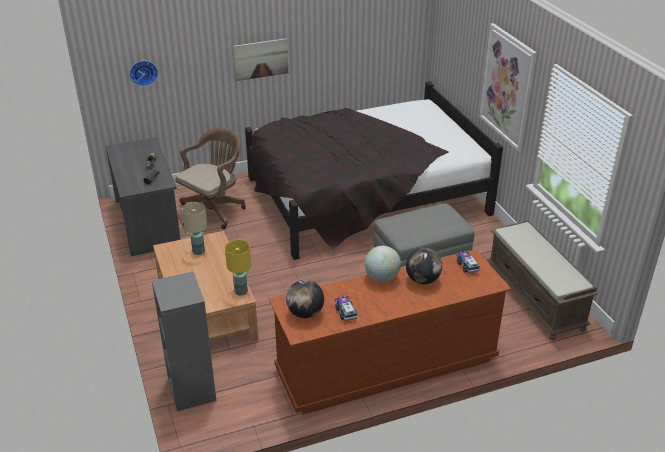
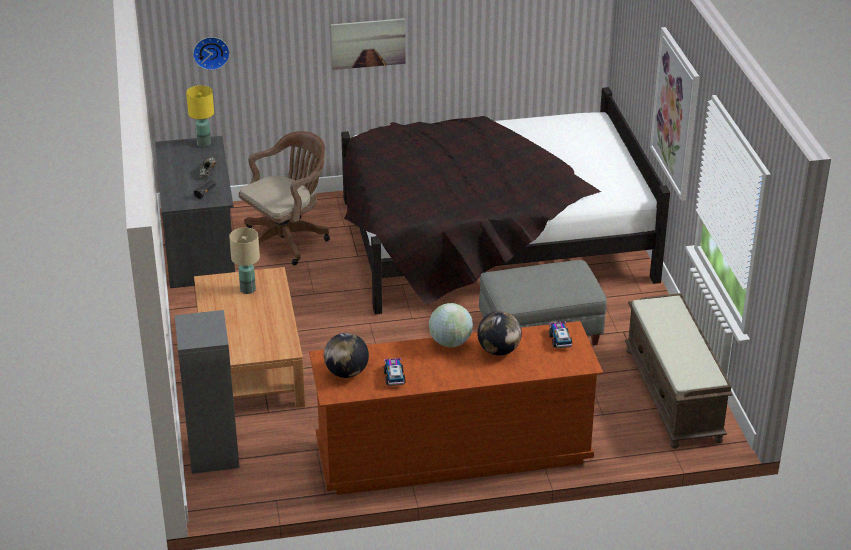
camera: 10 degrees right, 0 degrees up
(241, 291) = (287, 343): yellow table lamp -> yellow table lamp (203, 144)

